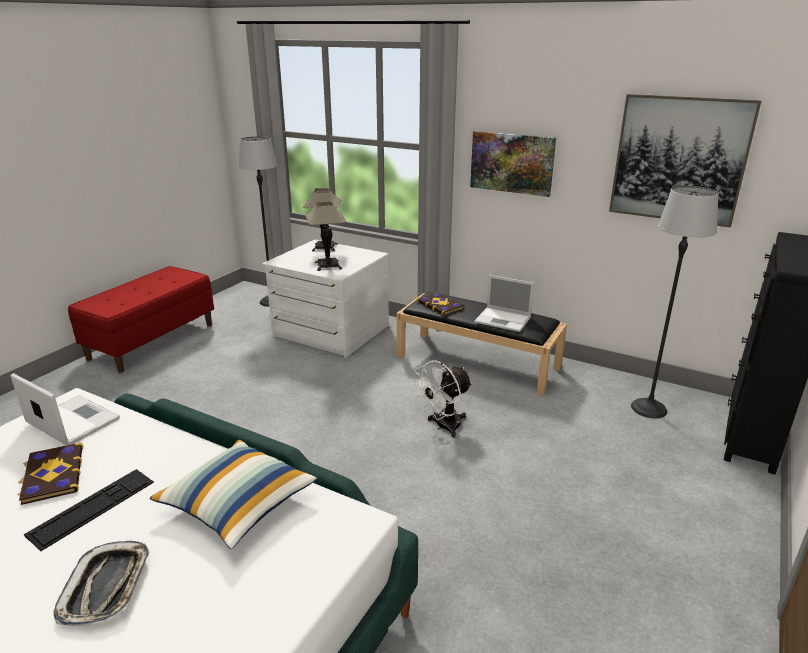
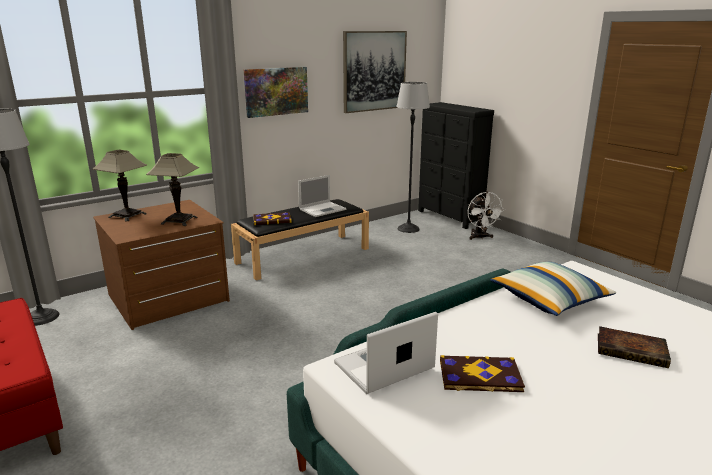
camera: 65 degrees left, 5 degrees down
(92, 507) = (538, 356): keyboard -> none
(106, 587) = (633, 351): tray -> book
(330, 332) = (169, 299): white dresser -> brown dresser
(443, 427) = (374, 286): white fan -> white fan (480, 237)

